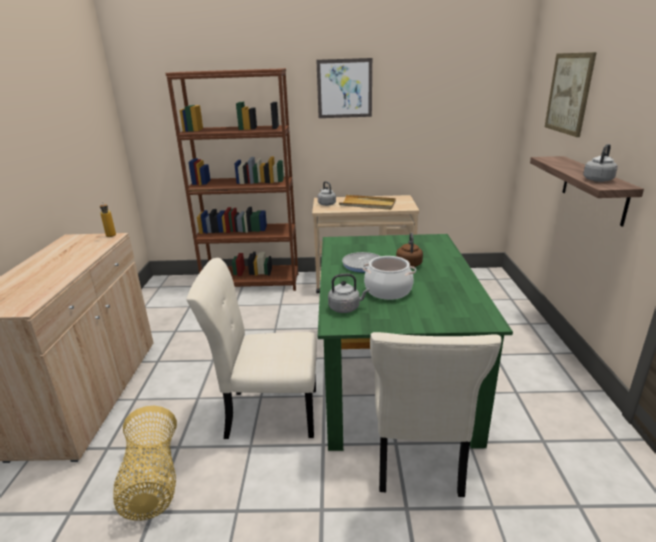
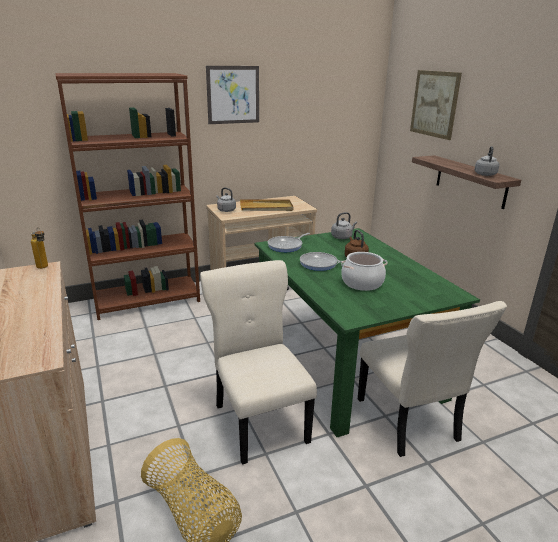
camera: 25 degrees left, 0 degrees up
(268, 412) = (259, 420): beige chair -> beige chair turned 90 degrees clockwise
(346, 308) = (344, 303): grey kettle -> grey kettle (342, 237)
(350, 243) = (286, 246): none -> frying pan

